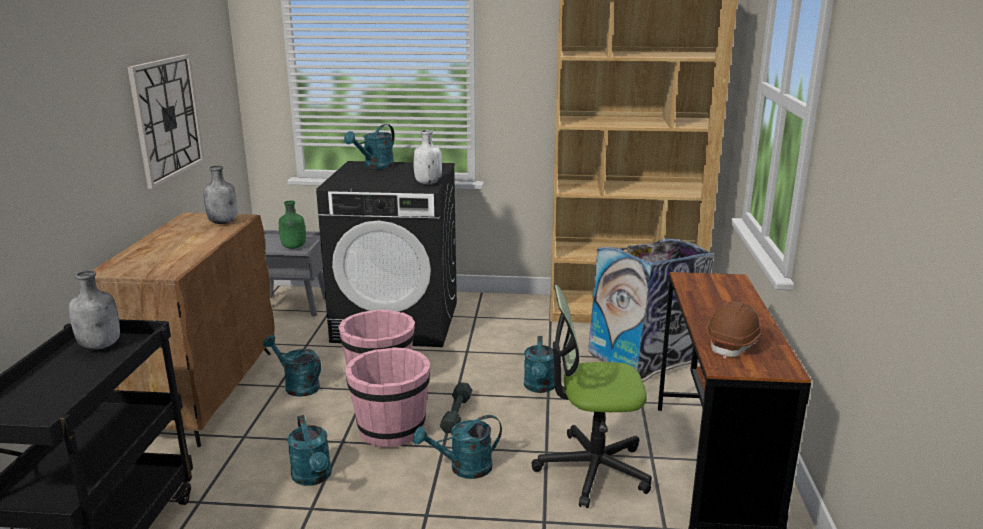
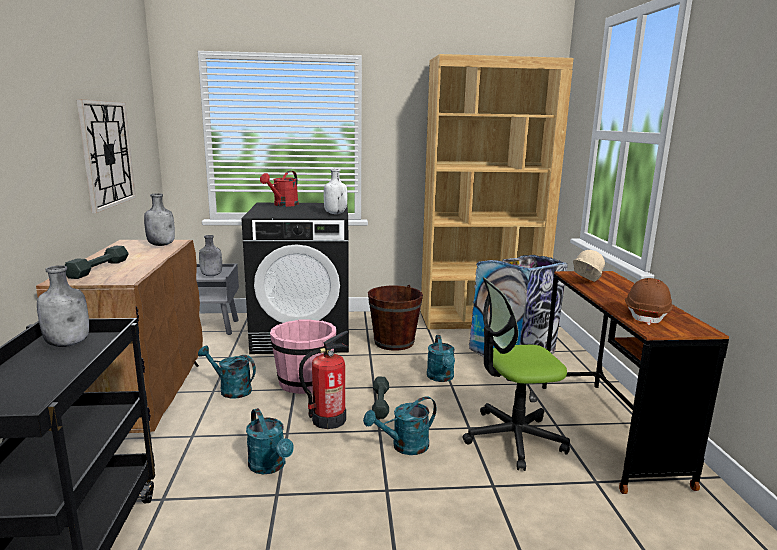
camera: 10 degrees left, 5 degrees down
(147, 256) = (98, 269): none -> grey dumbbell
(293, 247) = (211, 275): green bottle -> grey bottle
(375, 167) = (283, 205): turquoise watering can -> red watering can
(391, 429) = (328, 420): pink bucket -> fire extinguisher
(501, 337) = (394, 342): none -> brown bucket
(694, 292) = (585, 283): none -> beige hard hat

